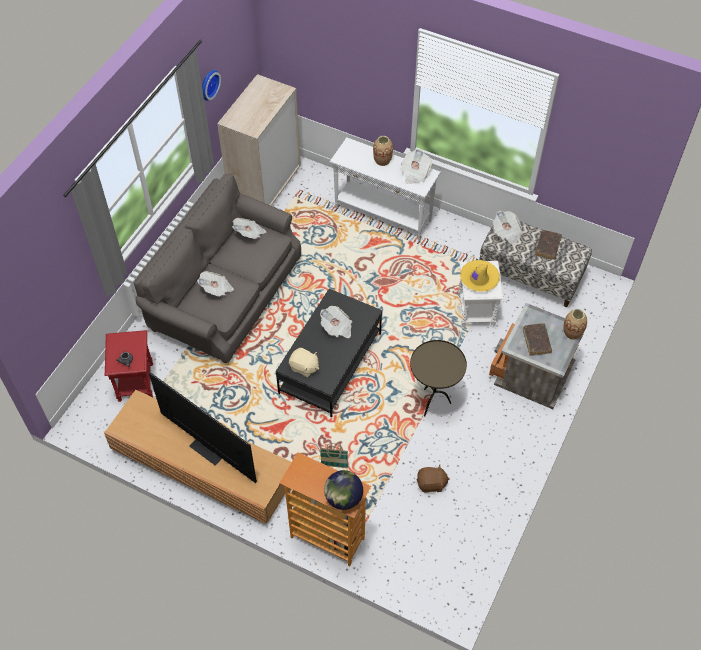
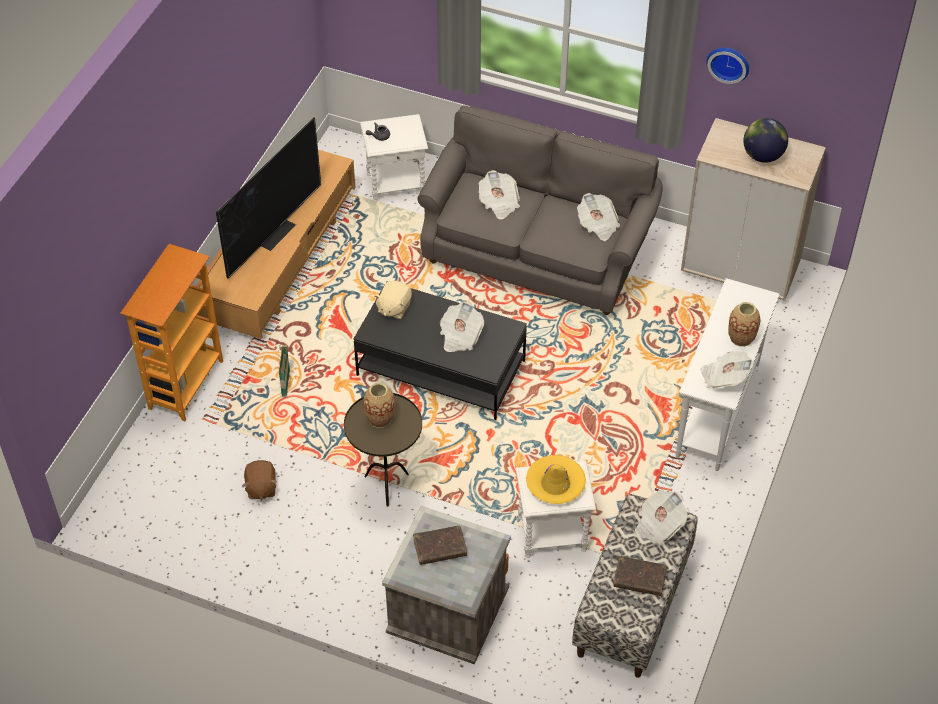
camera: 85 degrees right, 5 degrees down
(134, 381) = (395, 183): red side table -> white side table
(343, 498) = (146, 301): globe -> globe (762, 156)
(572, 333) = (460, 595): vase -> vase (380, 418)

